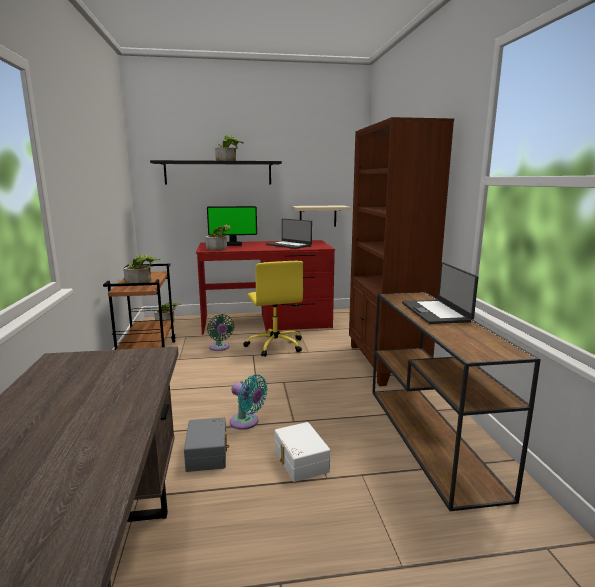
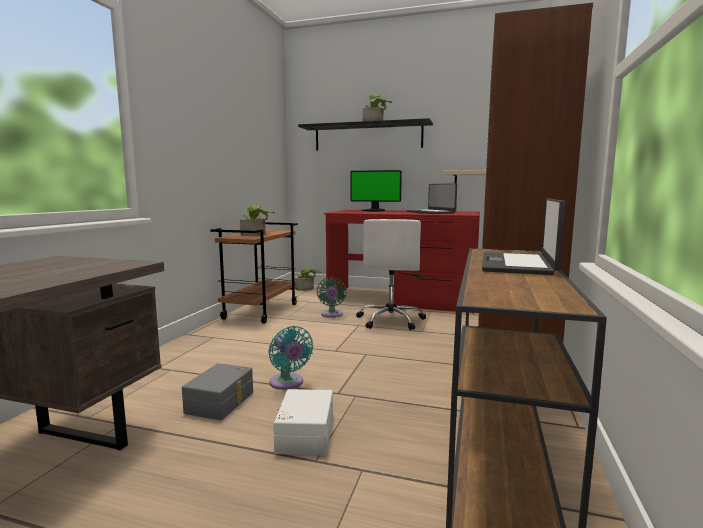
camera: 25 degrees right, 5 degrees down
(219, 248) = (351, 212): potted plant -> none
(275, 345) = (391, 320): yellow office chair -> white office chair

